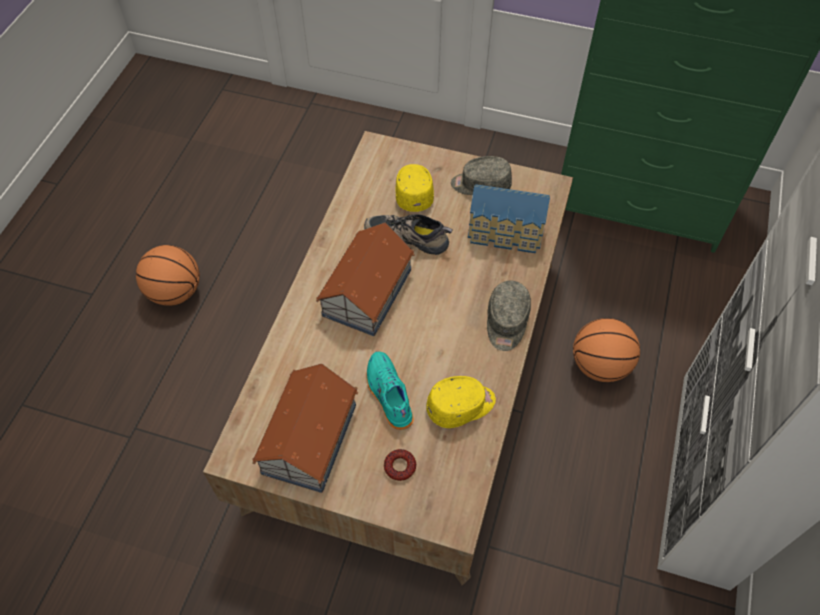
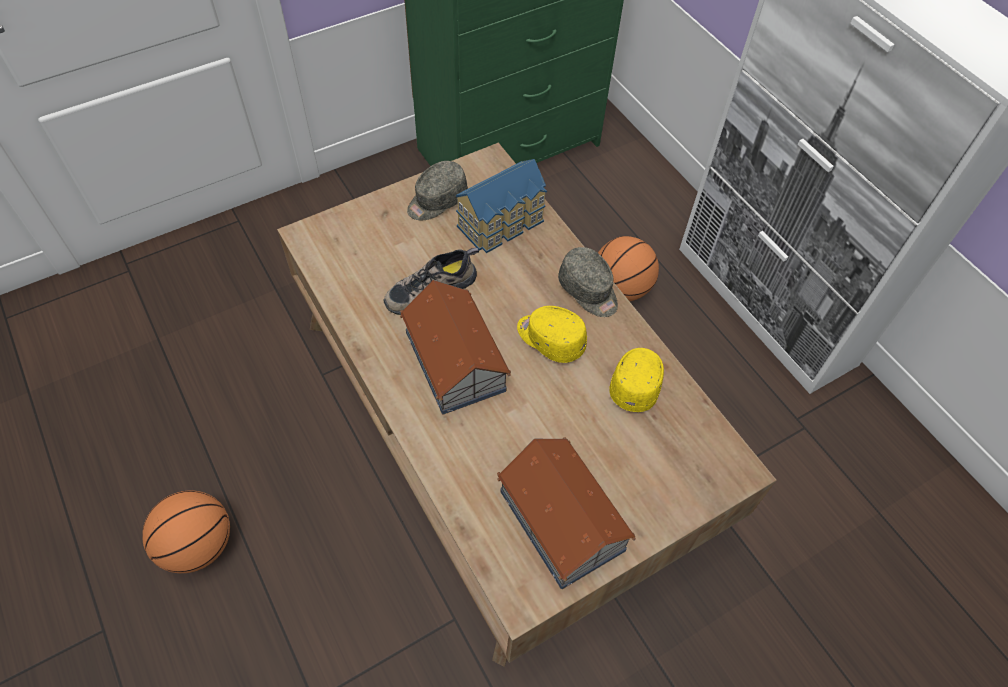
camera: 50 degrees left, 0 degrees up
(388, 395) = (576, 426): turquoise shoe -> none
(400, 466) = (653, 470): donut -> none
(413, 192) = (389, 249): yellow cap -> yellow cap (550, 339)

